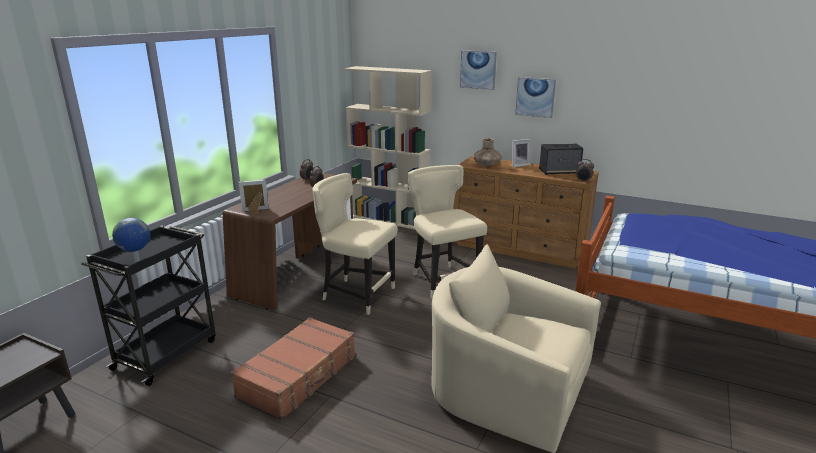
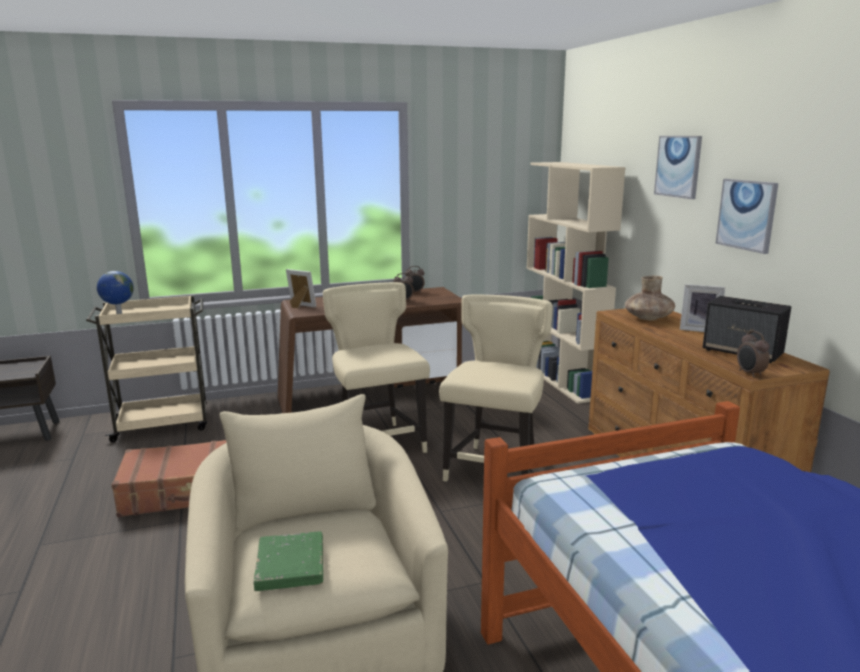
camera: 45 degrees right, 5 degrees down
(167, 353) = (164, 424): black cart -> beige cart
(547, 347) = (290, 565): none -> green book

